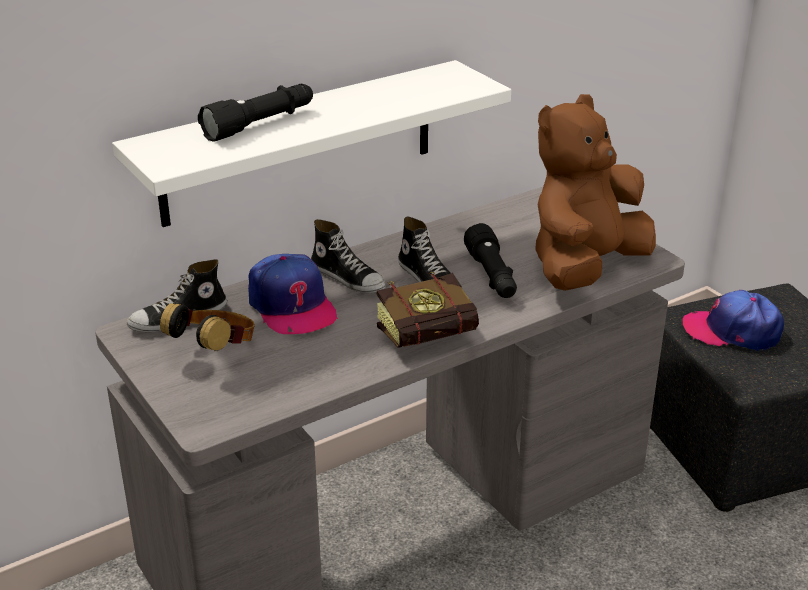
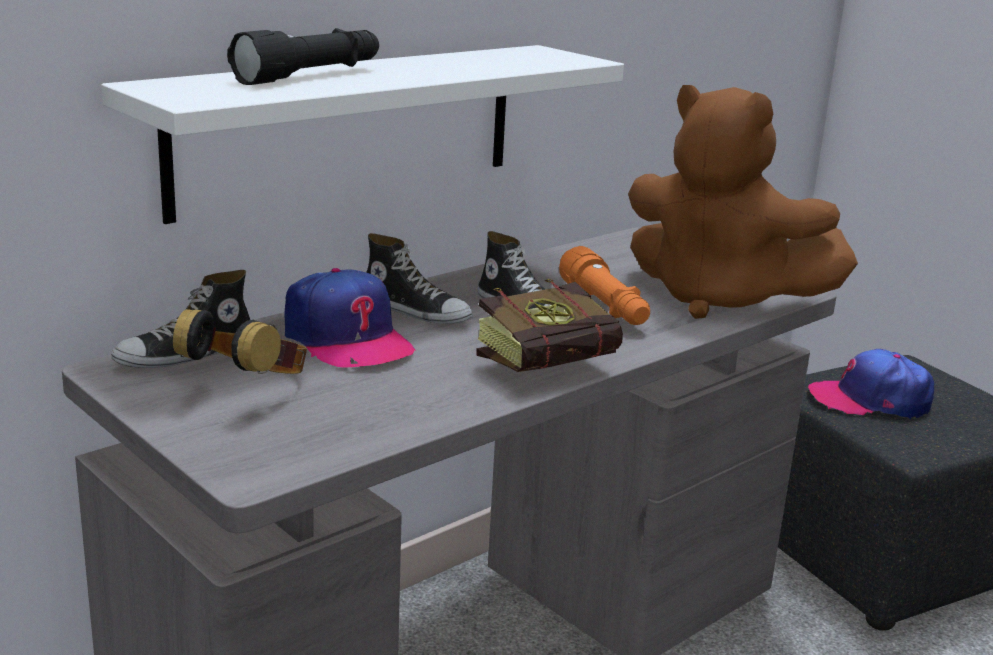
camera: 10 degrees left, 10 degrees down
(492, 276) = (605, 308): black flashlight -> orange flashlight
(585, 268) = (719, 299): brown plush toy -> brown plush toy turned 90 degrees counterclockwise

